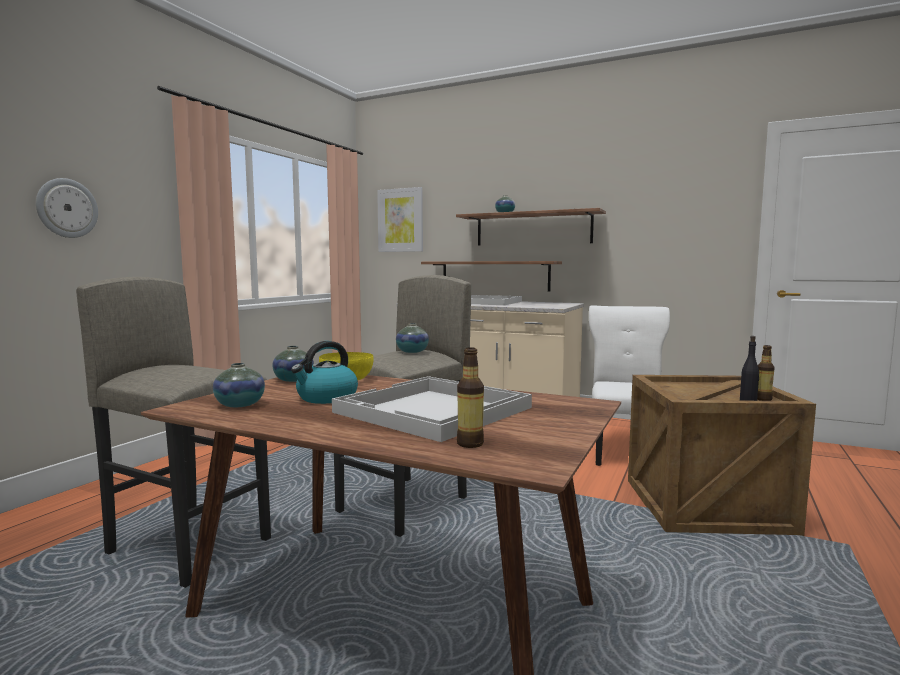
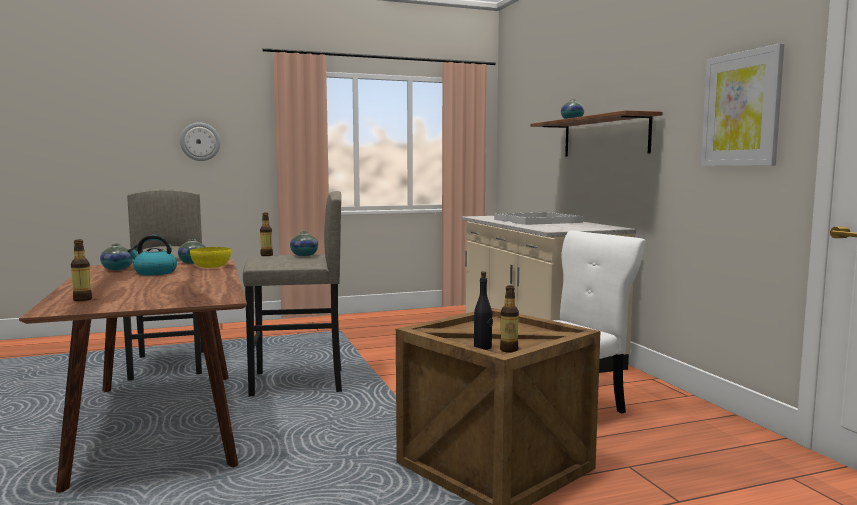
camera: 45 degrees right, 0 degrees up
(373, 357) = (266, 255): none -> bottle
(400, 220) = (519, 130): picture -> picture (741, 109)
(433, 410) = (151, 286): white tray -> none
(494, 276) = (576, 191): shelf -> none

